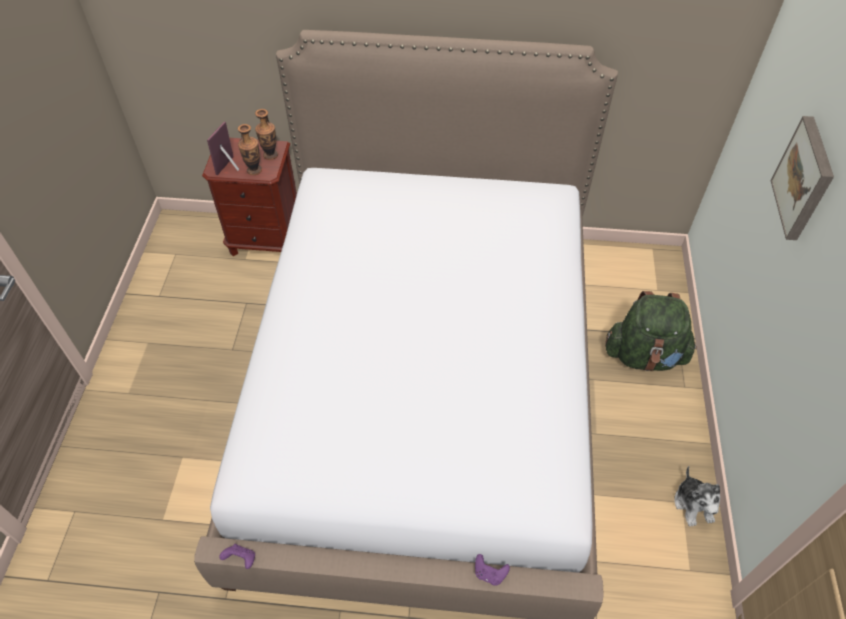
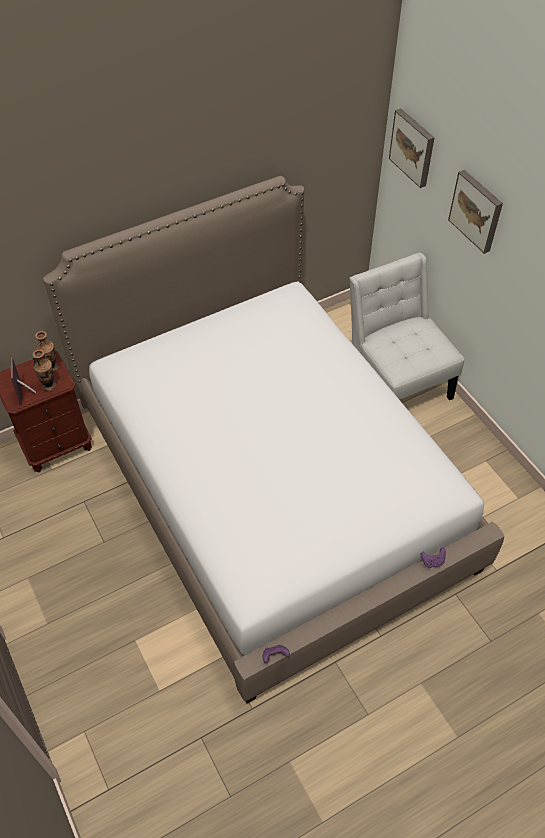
camera: 35 degrees left, 0 degrees up
(644, 355) = (397, 380): green backpack -> white chair
(693, 504) = (492, 457): plush toy -> none
(778, 74) = (413, 147): none -> picture

